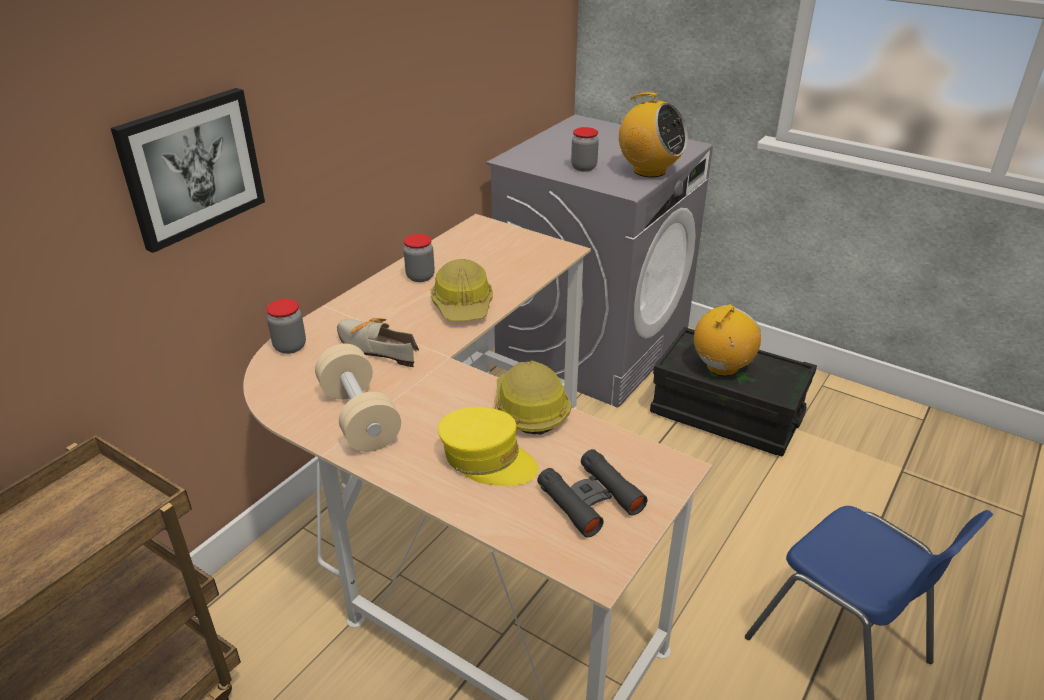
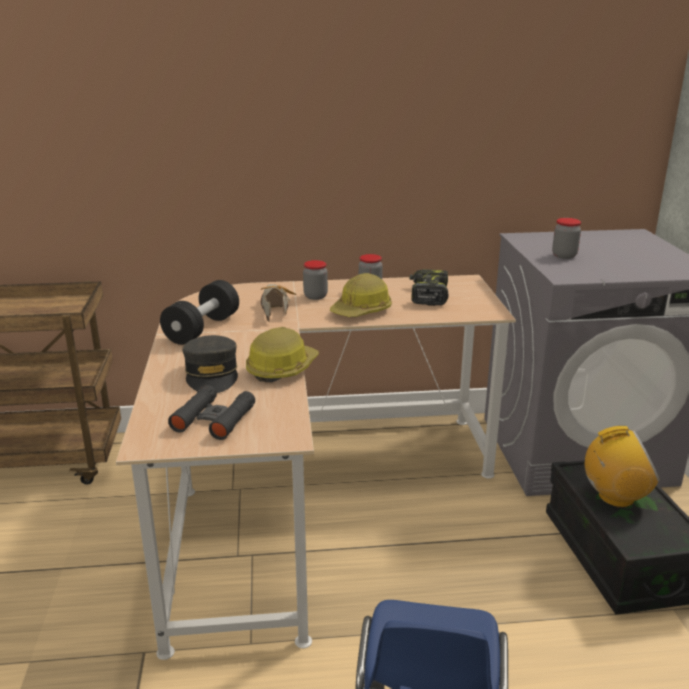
camera: 50 degrees right, 10 degrees down
(191, 167) = (206, 146): picture -> none
(290, 346) = (240, 290): jar -> jar (315, 296)
(359, 417) = (202, 329): beige dumbbell -> black dumbbell
(481, 257) = (427, 295): none -> power drill
(487, 459) = (212, 375): yellow cap -> grey cap
(649, 171) = (614, 273): radio -> none

